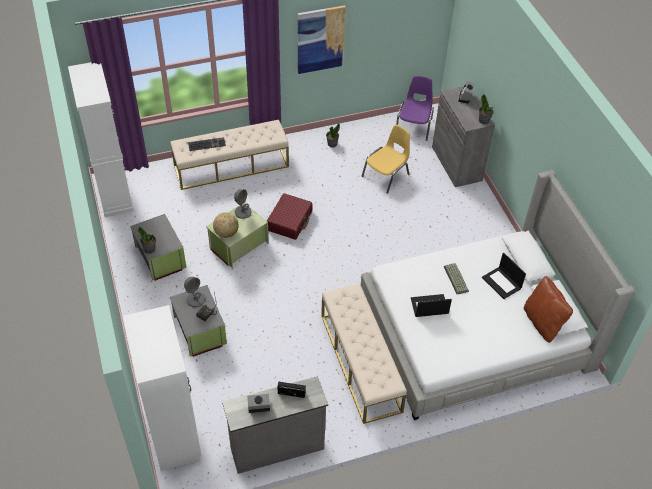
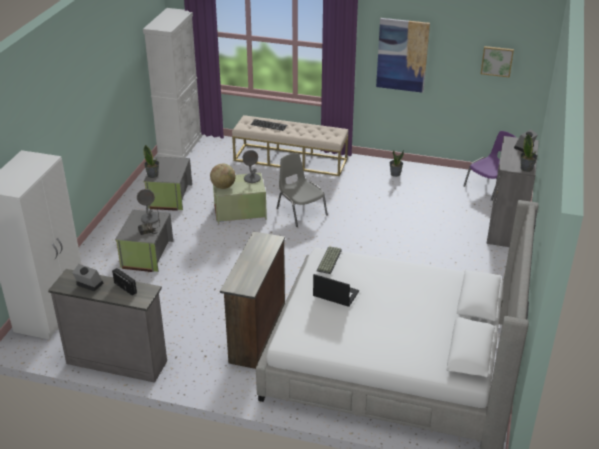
camera: 35 degrees right, 15 degrees down
(289, 221) = (301, 211): red suitcase -> grey chair
(360, 362) = (256, 335): beige bench -> brown dresser
(386, 175) = (424, 211): yellow chair -> none
(405, 20) = (497, 61): none -> picture
(456, 279) = (386, 285): keyboard -> keyboard (329, 261)
(502, 283) = (431, 307): laptop -> none
(542, 323) = (442, 356): brown pillow -> none

